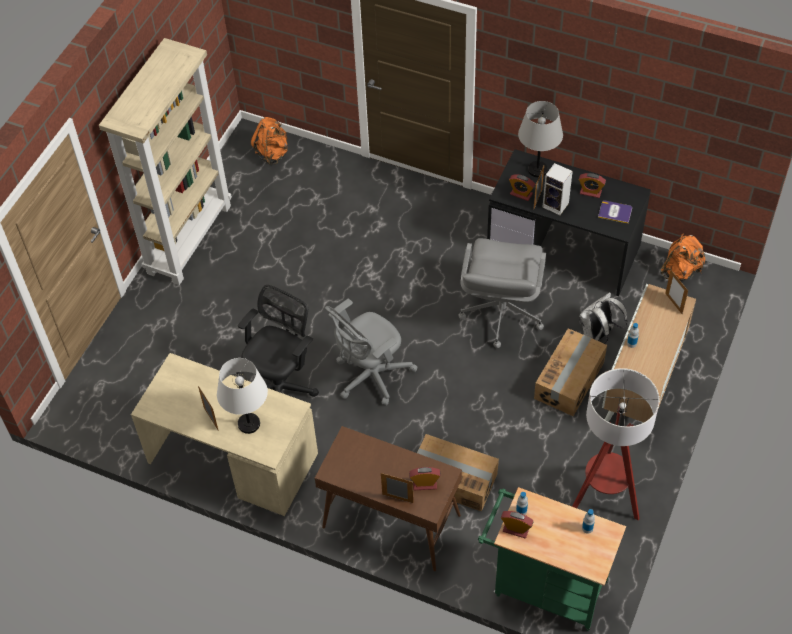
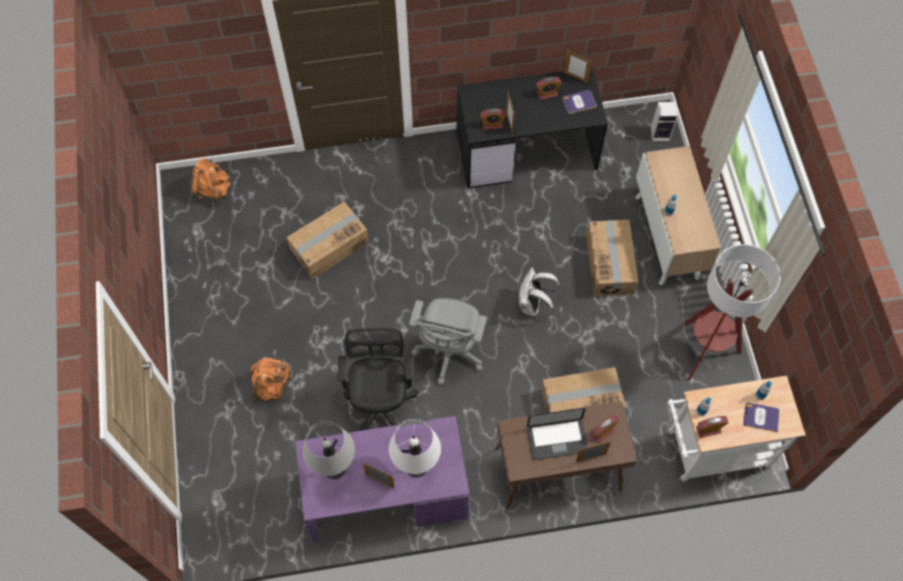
camera: 35 degrees left, 10 degrees up
(189, 238) = (196, 311): beige bookcase -> none
(231, 458) = (385, 495): beige desk -> purple desk
(332, 242) = (329, 246): none -> cardboard box
(380, 468) = (557, 439): none -> laptop
(501, 314) = (516, 236): grey office chair -> none
(537, 170) = (490, 95): grey table lamp -> grey table lamp (334, 468)
(544, 586) = (710, 451): green cart -> white cart
(556, 205) = (528, 120): speaker -> speaker (661, 133)
(573, 546) = (761, 417): none -> book
(598, 334) = (604, 212): white backpack -> white backpack (533, 305)
(673, 303) = (676, 159): picture frame -> picture frame (575, 77)
(680, 271) = (629, 122): orange backpack -> orange backpack (272, 385)

